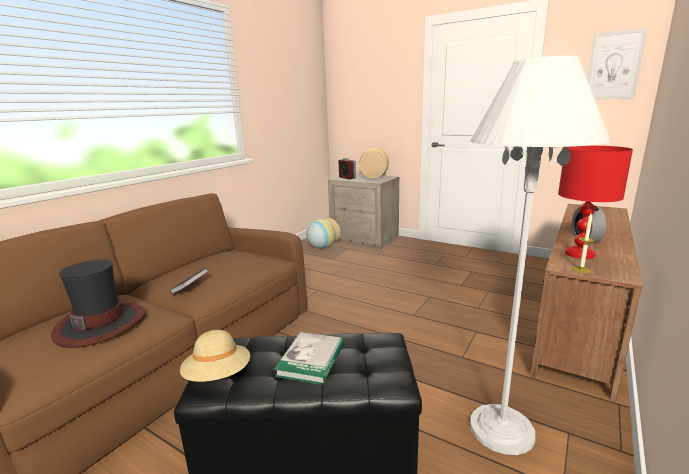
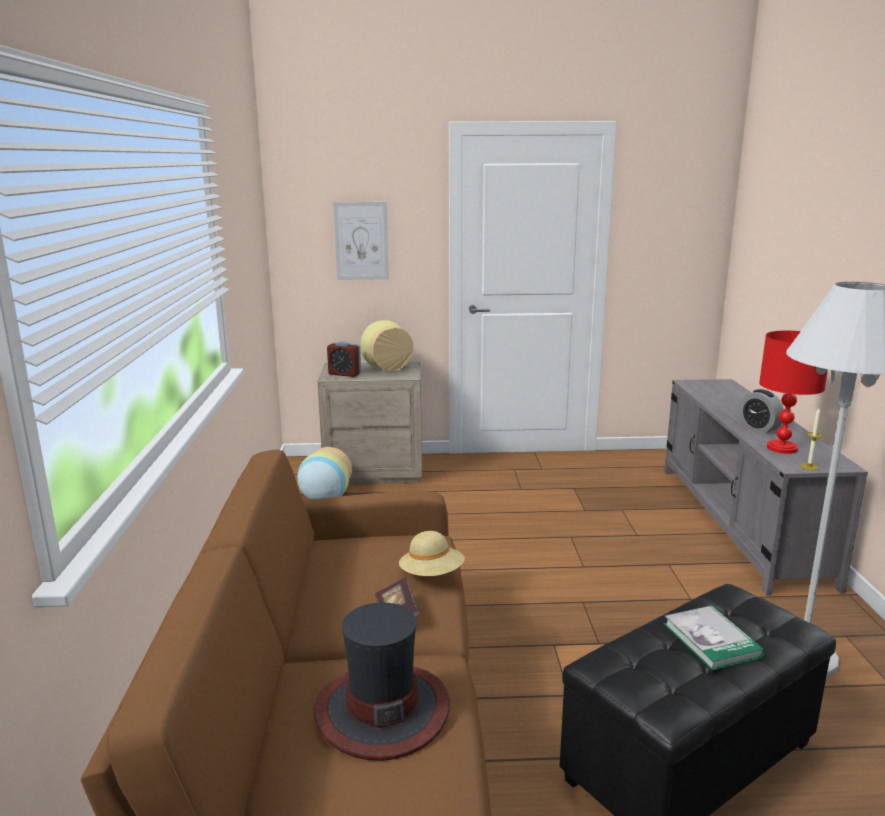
camera: 35 degrees left, 0 degrees up
(218, 376) = (663, 694): beige hat -> beige hat (432, 575)
(578, 322) = (740, 522): brown tv stand -> grey tv stand
(613, 66) = (690, 210): picture -> picture (361, 241)

